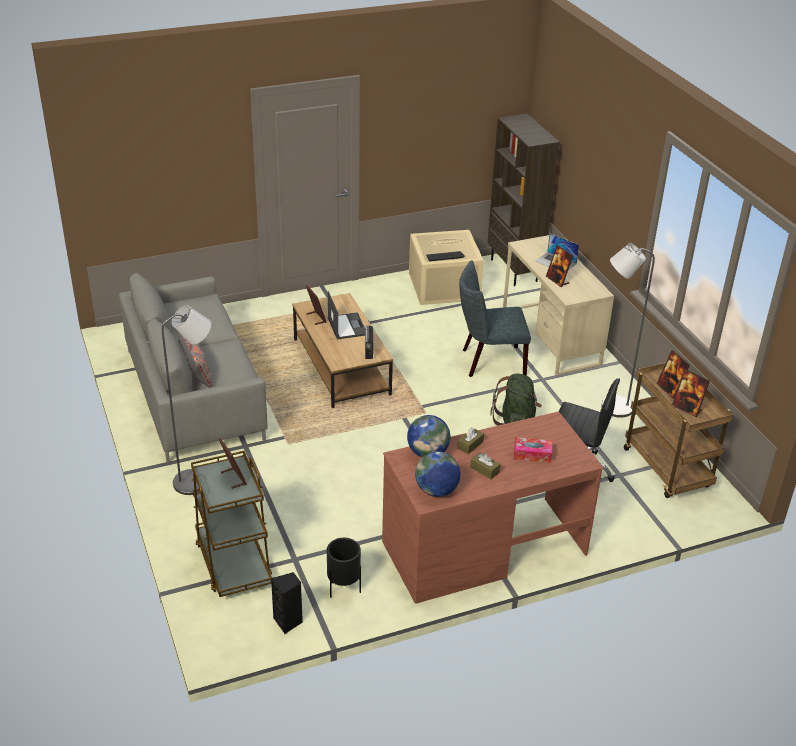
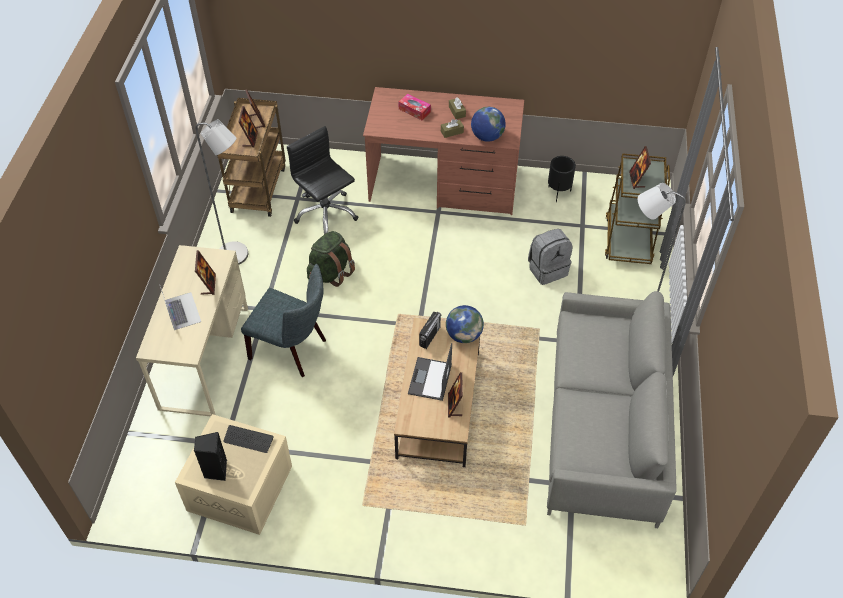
camera: 150 degrees left, 15 degrees up
(195, 370) = (619, 348): grey pillow -> none
(288, 622) = (606, 186): black speaker -> black speaker (215, 470)
(309, 498) = (547, 269): none -> grey backpack
(436, 490) = (501, 109): globe -> globe (464, 335)
(515, 270) = (136, 480): brown bookcase -> none

